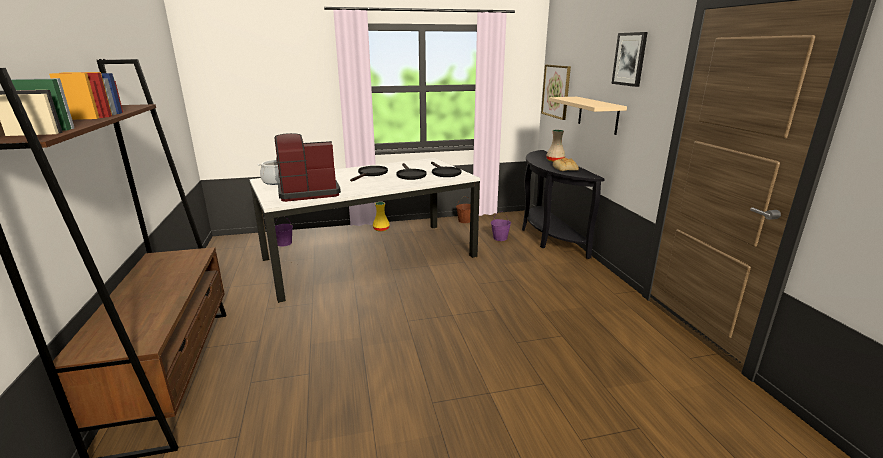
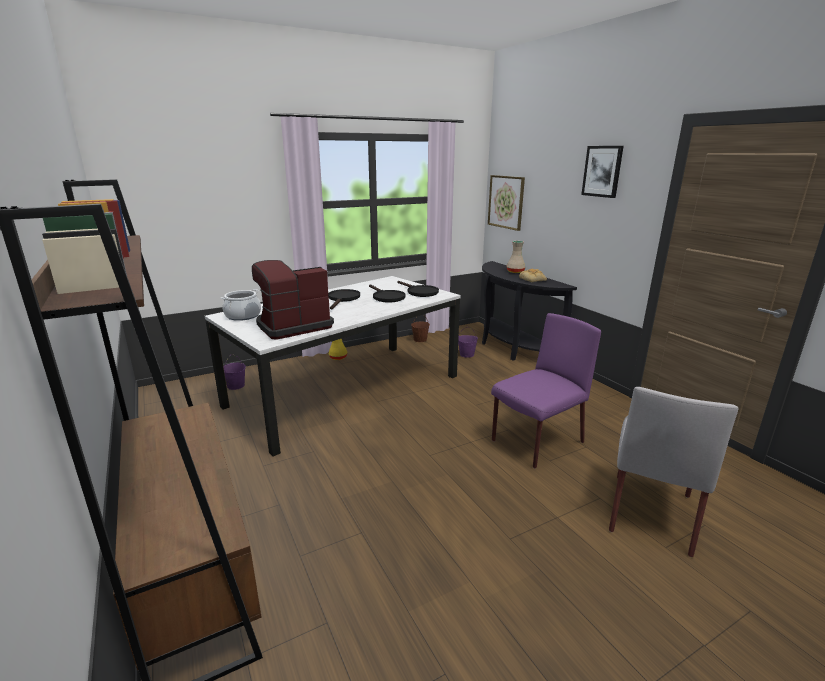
camera: 15 degrees left, 0 degrees up
(515, 324) = (536, 442): none -> purple chair
(588, 405) = (650, 511): none -> grey chair
(598, 115) = (563, 225): beige shelf -> none

